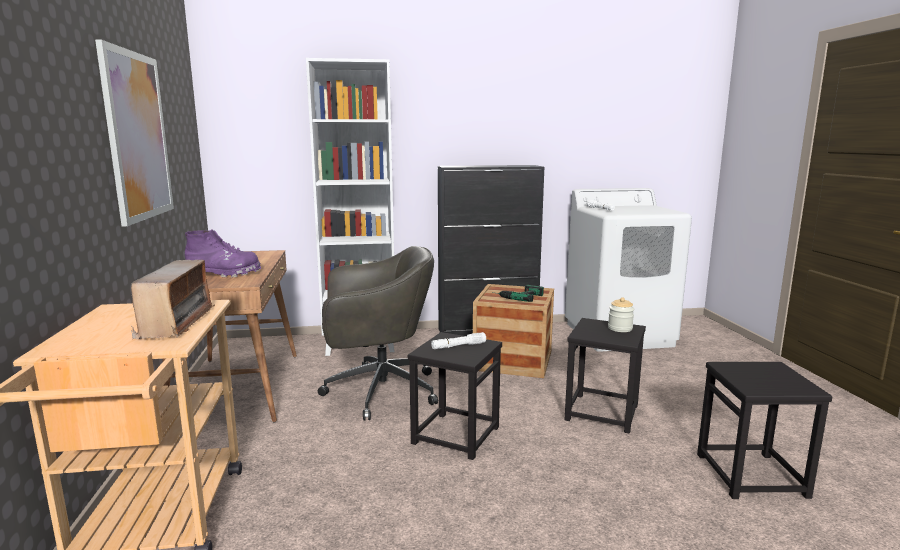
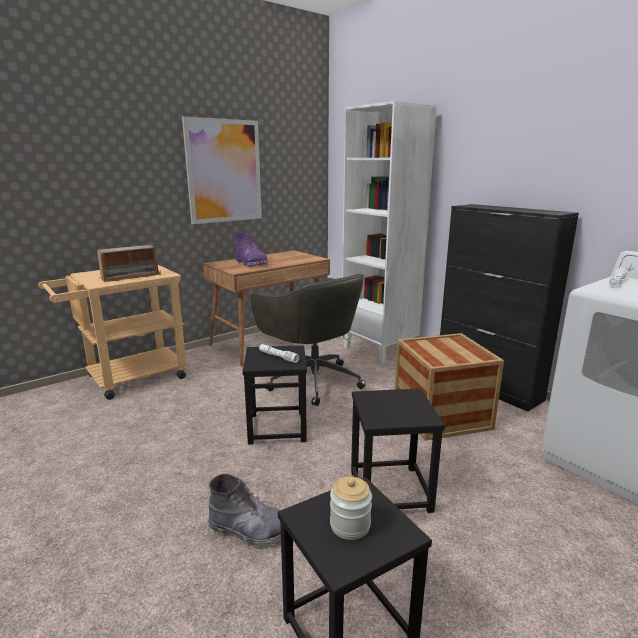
camera: 60 degrees right, 5 degrees up
(517, 296) = (448, 351): power drill -> none
(620, 328) = (412, 411): jar -> jar (350, 525)
(621, 491) = (250, 531): none -> grey boot

